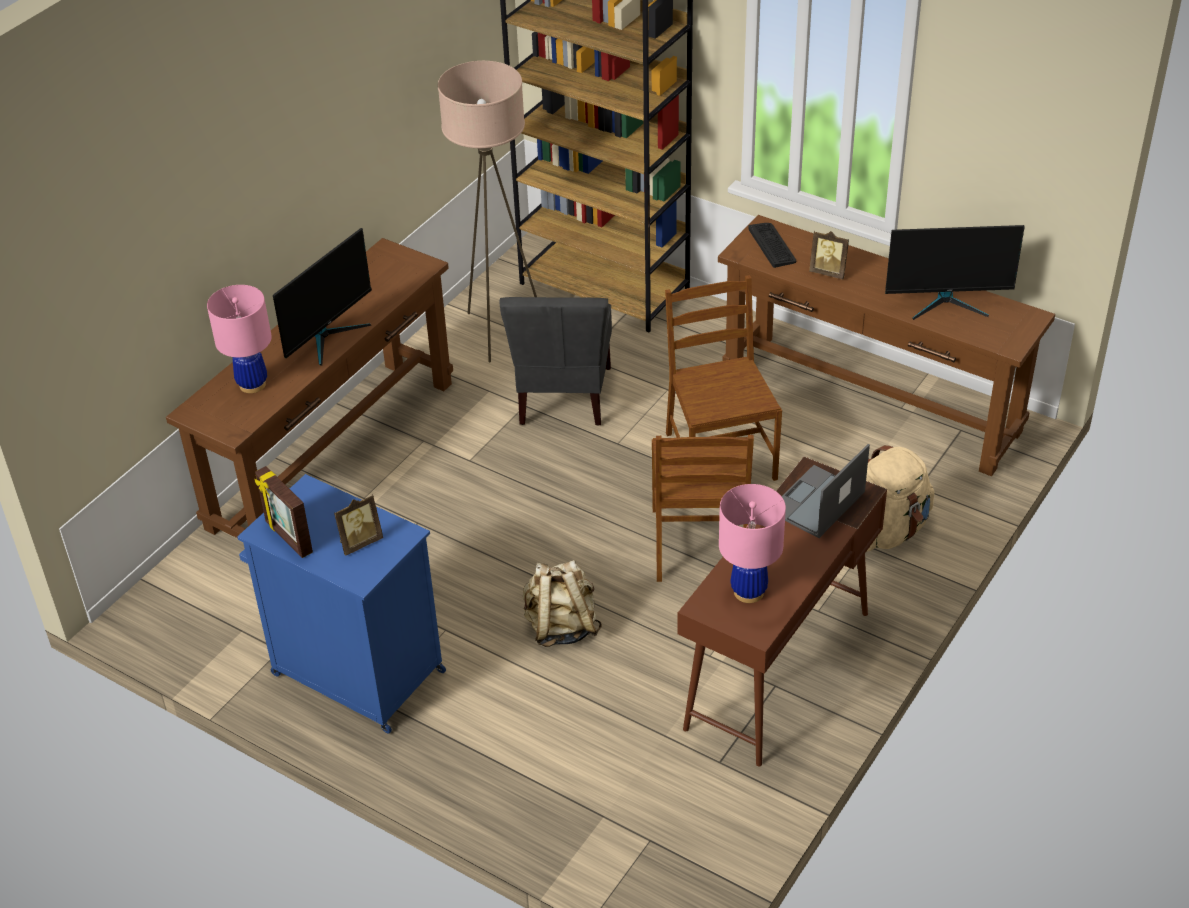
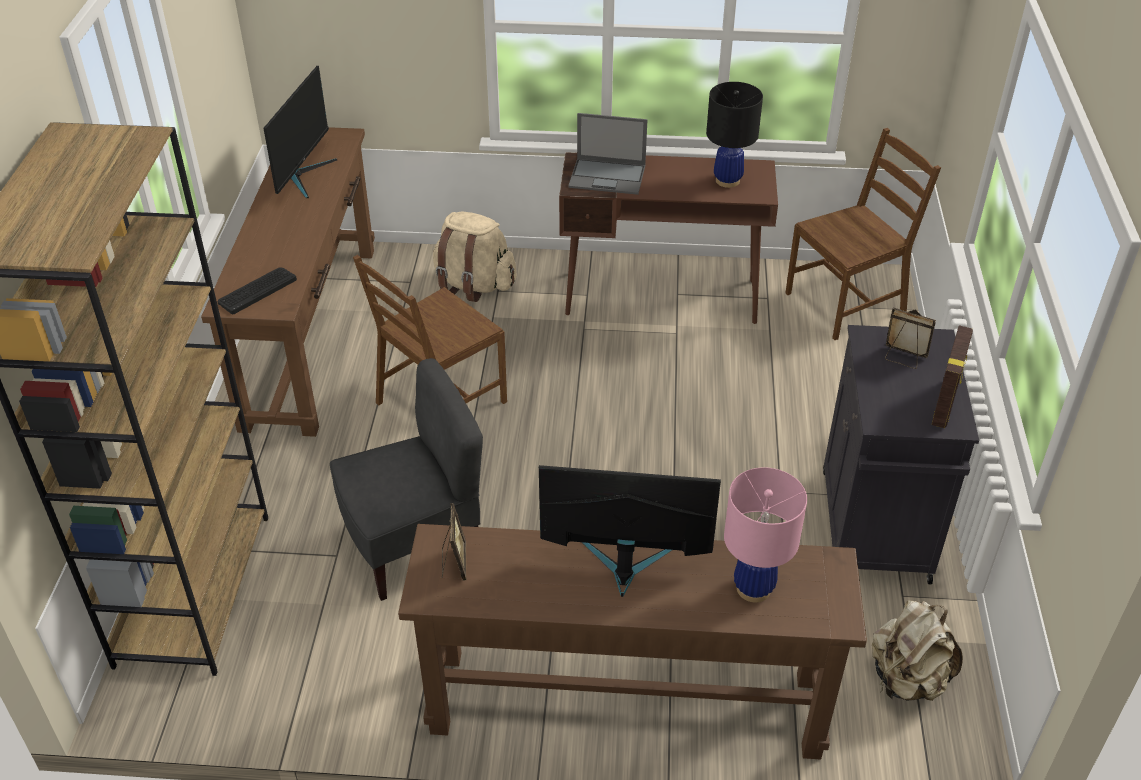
camera: 120 degrees left, 0 degrees up
(355, 672) = (875, 528): blue cabinet -> black cabinet
(500, 332) = (325, 650): beige floor lamp -> none
(561, 627) = (716, 422): beige backpack -> beige backpack (907, 679)
(701, 545) = (561, 376): brown chair -> brown chair (846, 302)
(748, 591) = (727, 181): pink table lamp -> black table lamp
(828, 272) = (287, 246): picture frame -> picture frame (454, 563)
(947, 303) = (302, 175): monitor -> monitor turned 45 degrees clockwise

